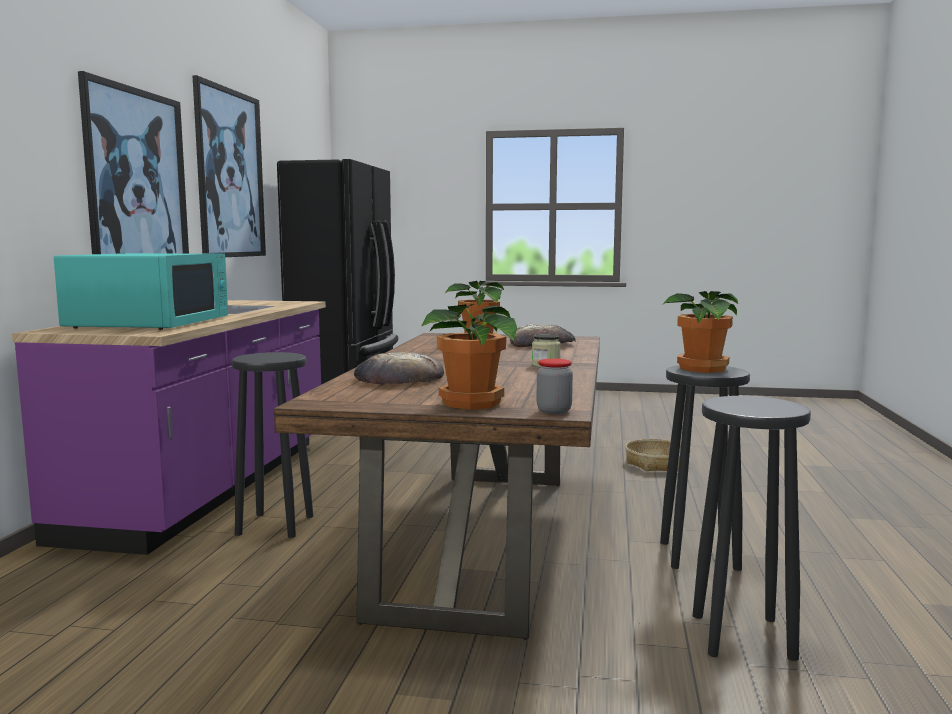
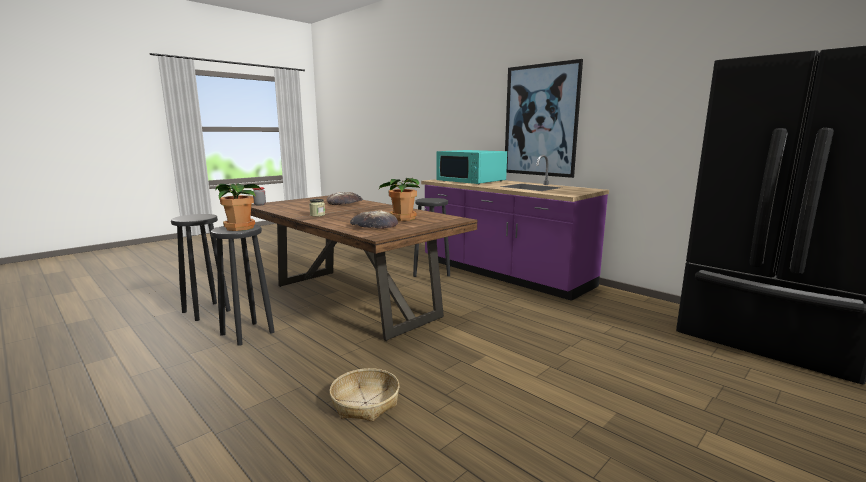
camera: 125 degrees right, 5 degrees up
(230, 174) = (647, 95): picture -> none
(471, 404) = (290, 202): potted plant -> none

